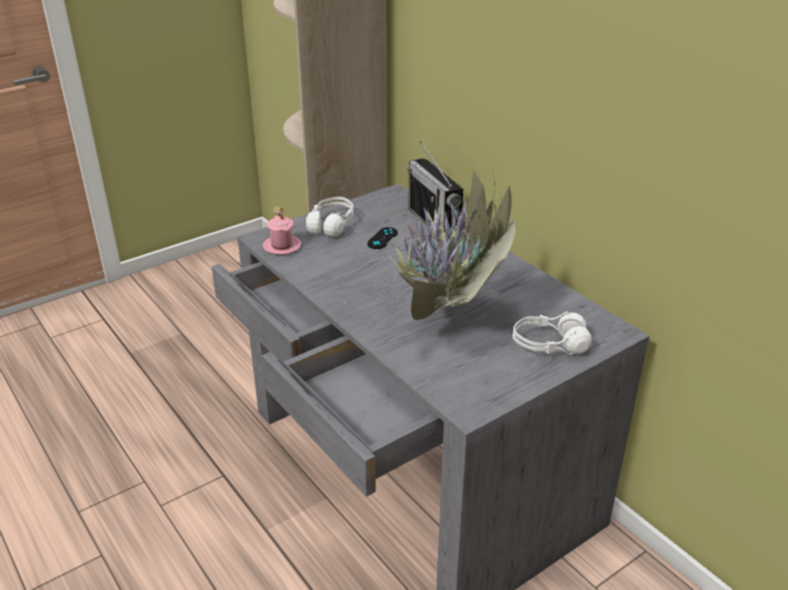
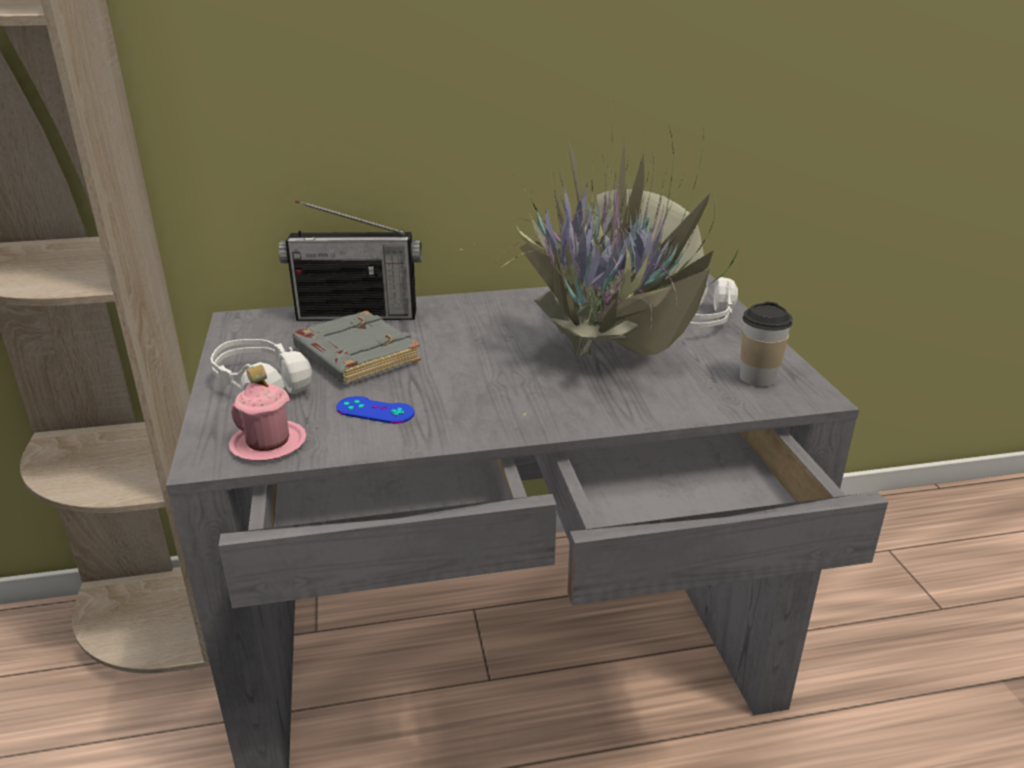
camera: 65 degrees left, 5 degrees down
(331, 263) = (375, 410): none -> blue game controller
(382, 238) = (354, 356): black game controller -> grey book
(475, 384) = (757, 378): none -> cup

